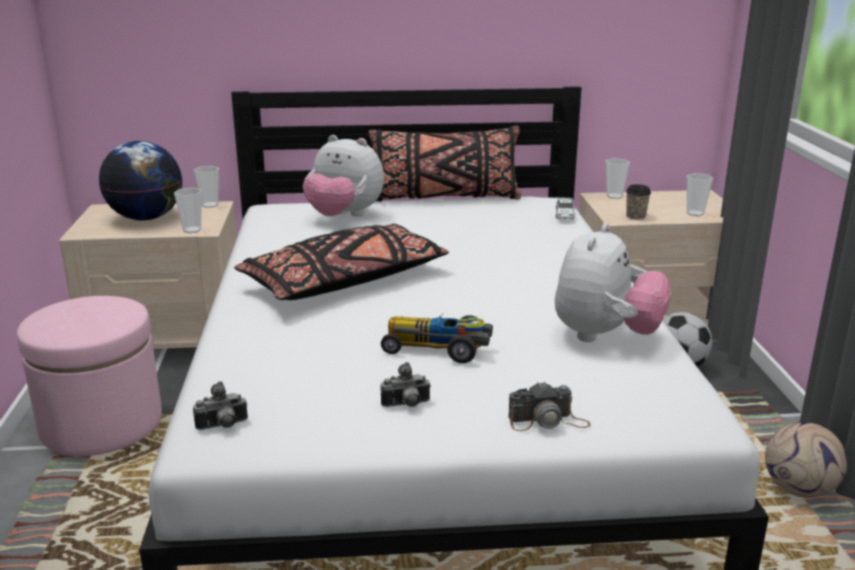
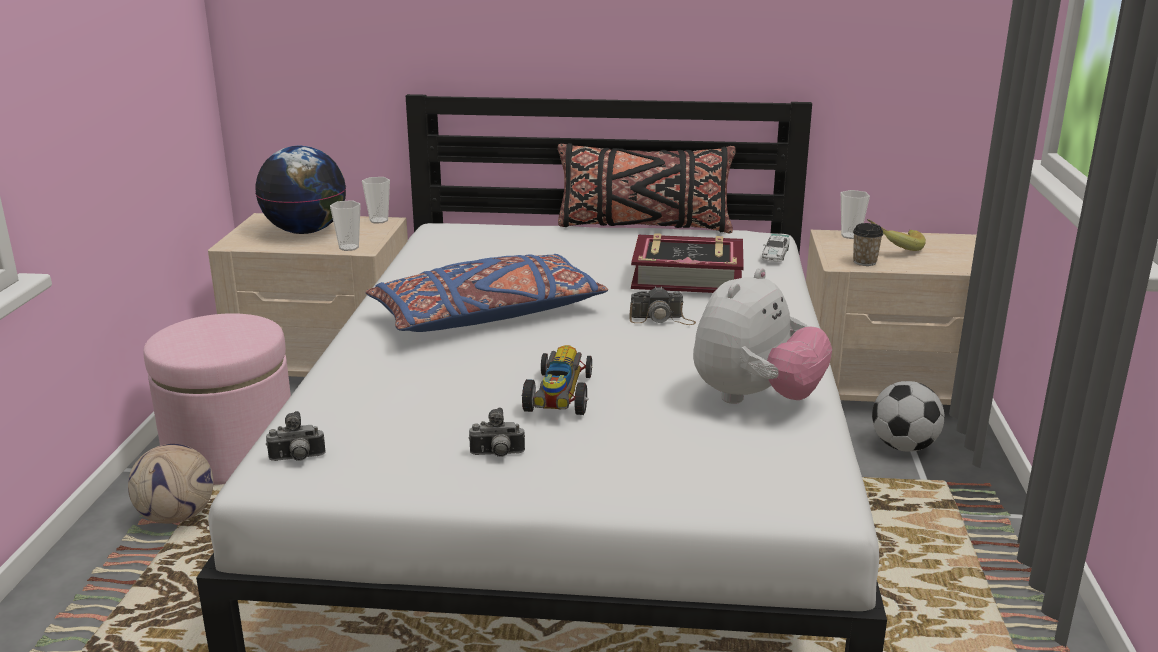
camera: 10 degrees right, 0 degrees up
(344, 216) = (518, 242): plush toy -> none
(345, 282) = (488, 316): black pillow -> blue pillow
(439, 348) = (559, 397): toy car -> toy car turned 75 degrees clockwise
(502, 237) = (687, 276): none -> book
(548, 421) = (643, 486): camera -> camera (662, 319)
(652, 204) = (893, 247): none -> banana
(695, 213) = (941, 262): cup -> none
(800, 490) = (1000, 605): football -> football (178, 517)

